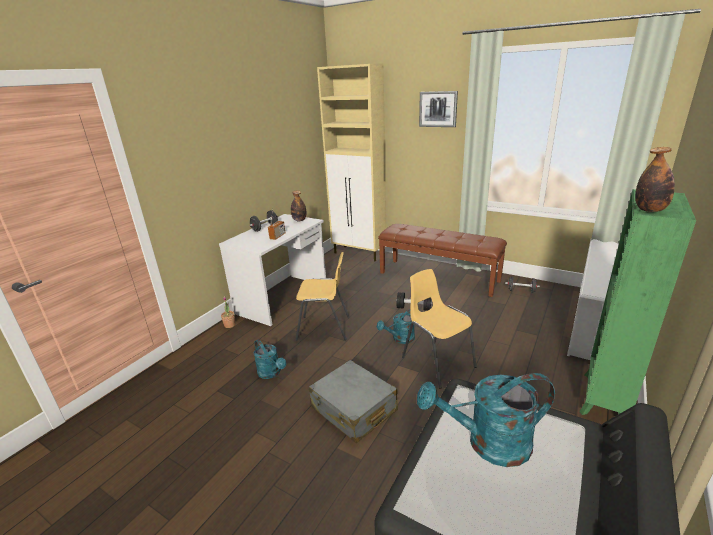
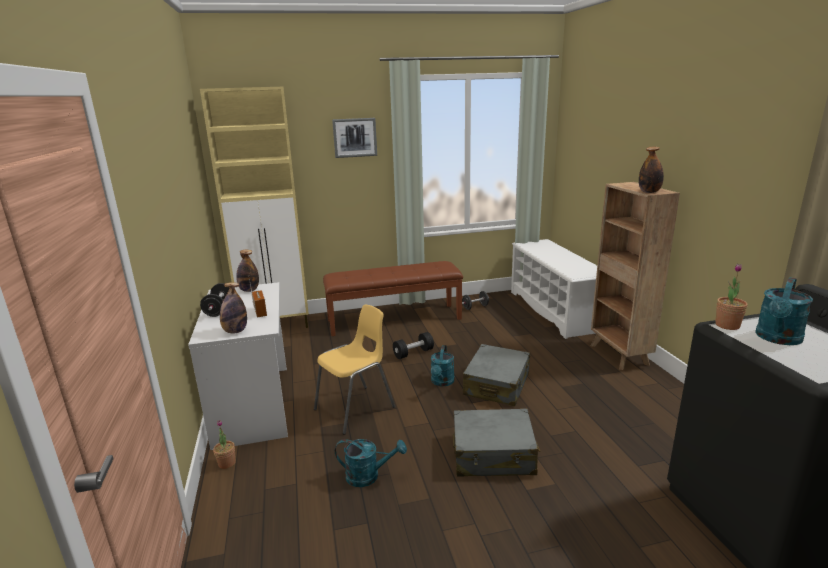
camera: 45 degrees left, 5 degrees down
(246, 244) = (235, 331): none -> bottle
(437, 362) = (497, 384): yellow chair -> grey suitcase
(473, 397) = (727, 325): none -> potted plant
(604, 400) = (619, 355): green bookcase -> brown bookcase

